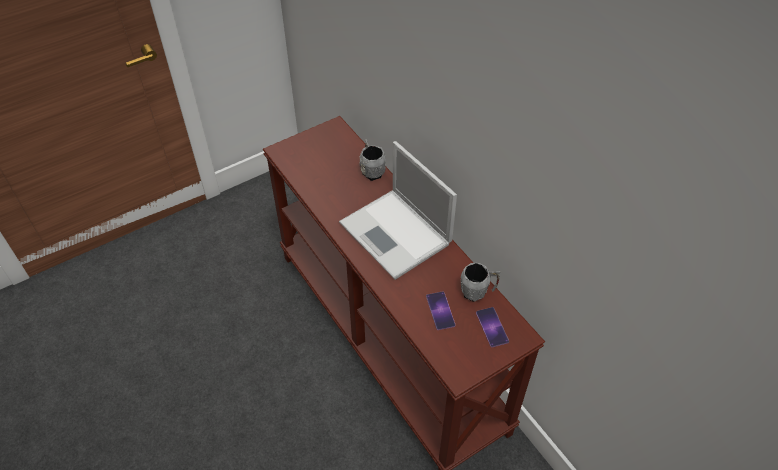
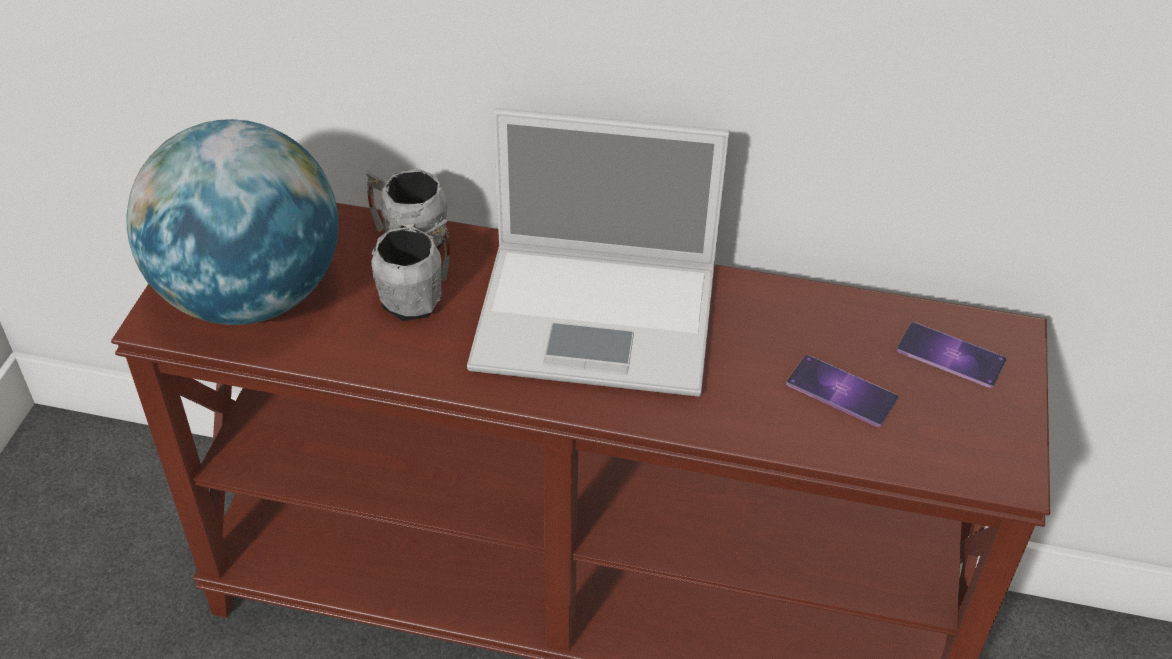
camera: 45 degrees left, 5 degrees down
(309, 159) = (251, 295): none -> globe
(478, 291) = (856, 316): grey mug -> grey mug (419, 296)

